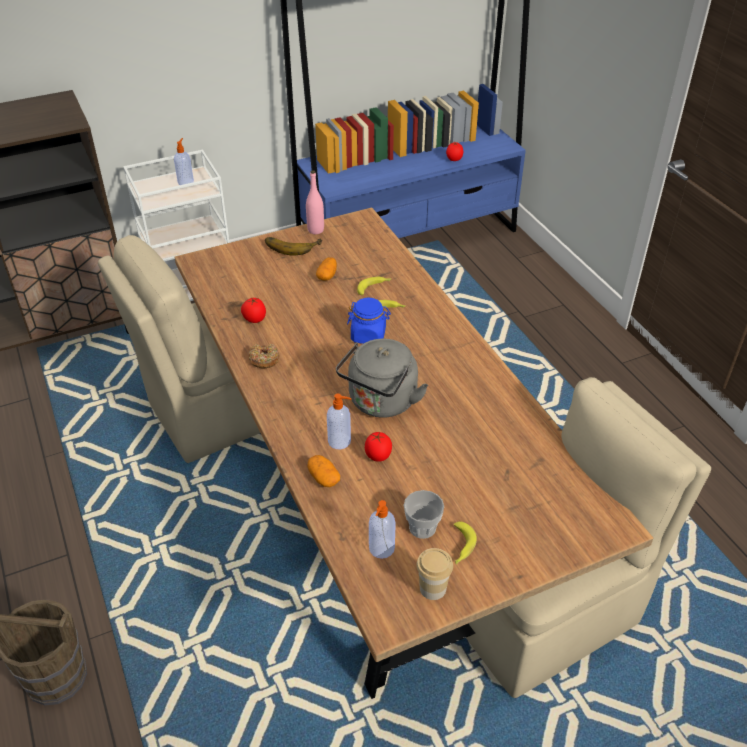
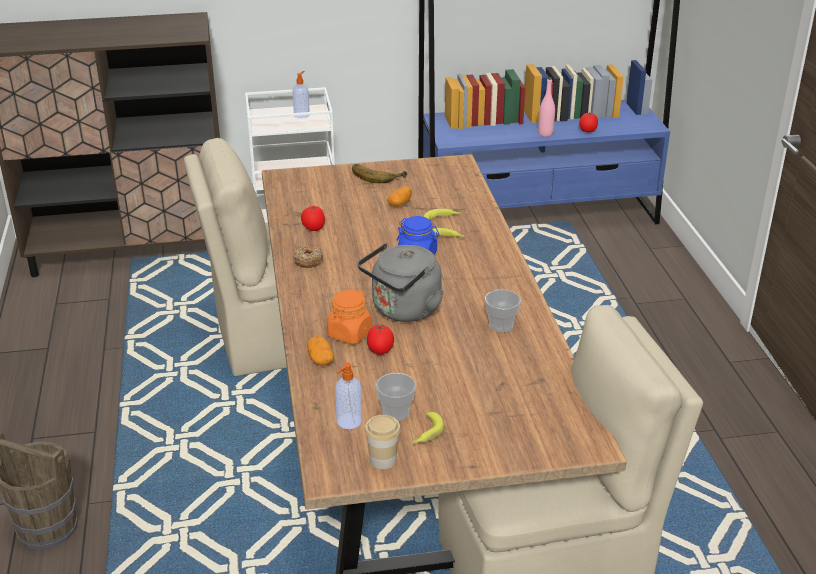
camera: 15 degrees right, 10 degrees down
(315, 230) = (406, 166): pink bottle -> pink bottle (545, 133)
(340, 441) = (349, 334): soap dispenser -> orange jar
(479, 403) = (501, 325): none -> cup

